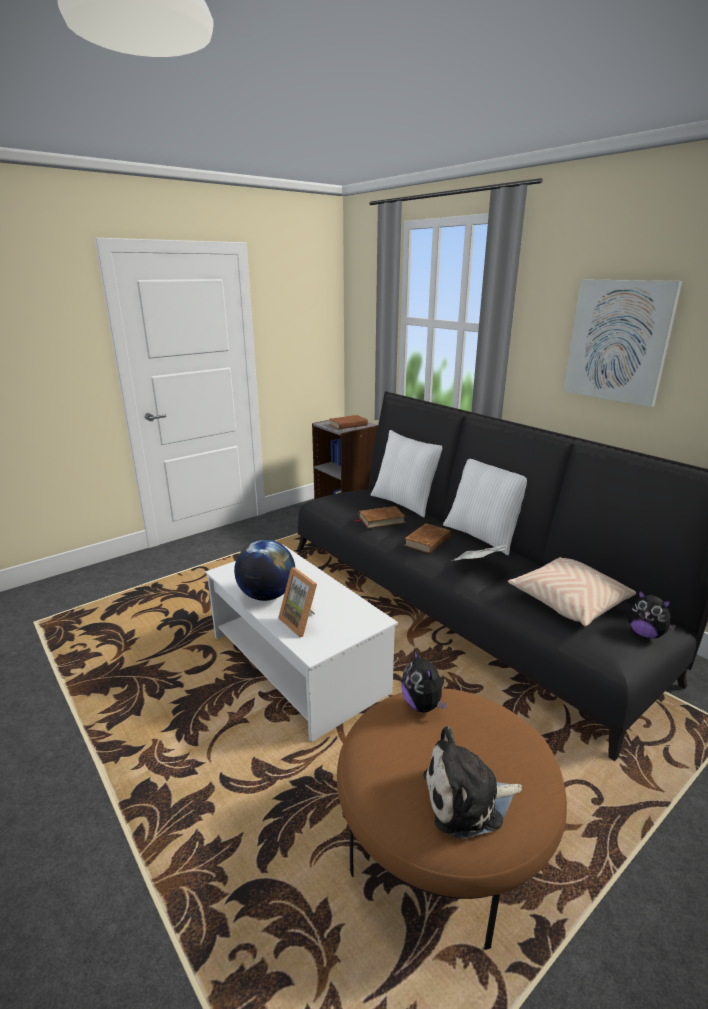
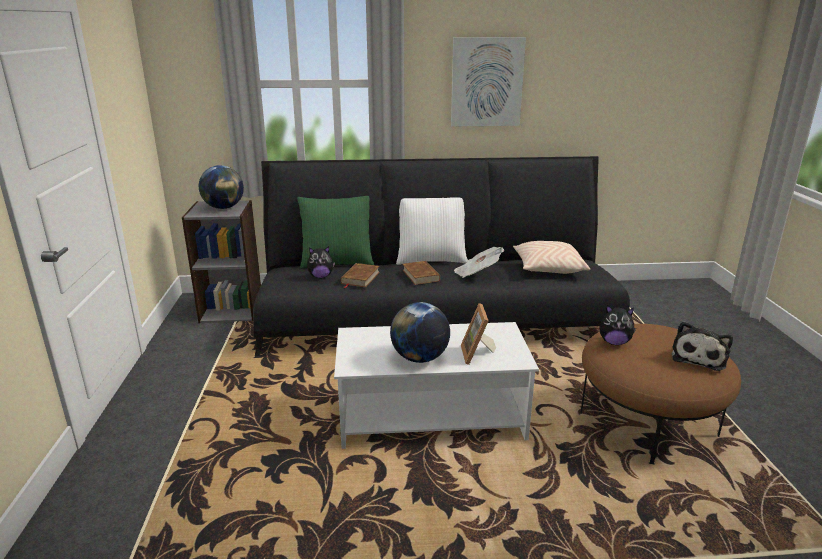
camera: 55 degrees left, 0 degrees up
(302, 622) = (478, 354): picture frame -> picture frame turned 90 degrees clockwise
(348, 425) = (224, 208): brown book -> globe
(404, 503) = (337, 263): white pillow -> green pillow
(645, 634) = (594, 266): plush toy -> plush toy (321, 276)

